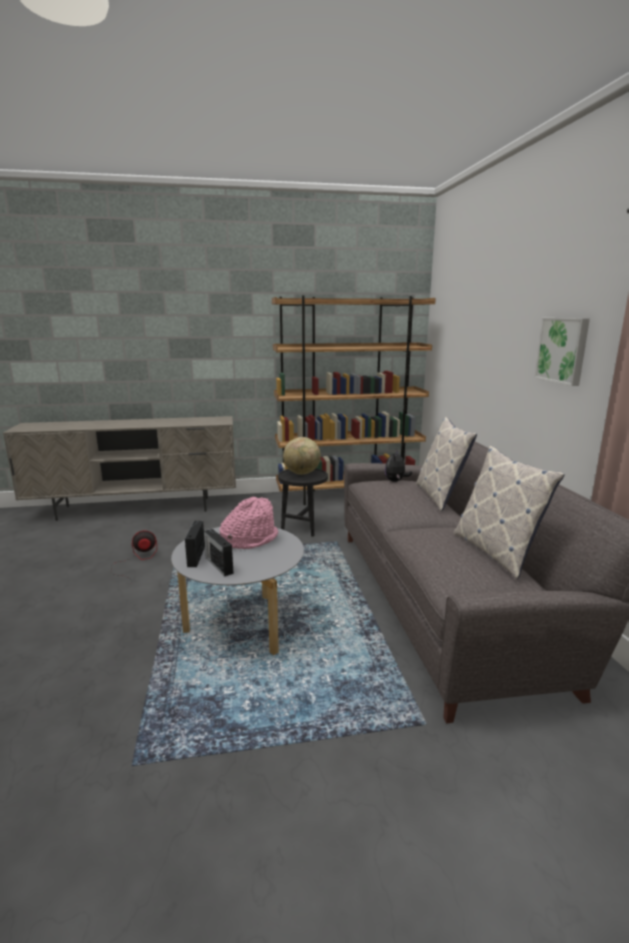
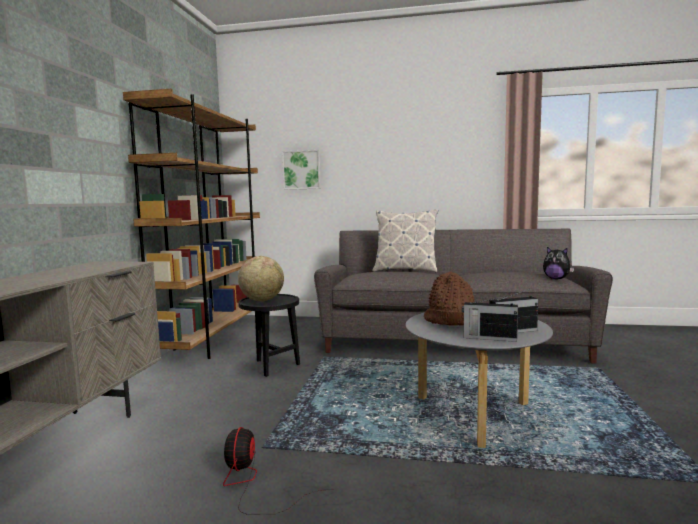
camera: 70 degrees left, 10 degrees down
(249, 539) = (450, 320): pink hat -> brown hat
(396, 481) = (360, 273): plush toy -> plush toy (556, 279)
(496, 552) = (515, 270): pillow -> none
(563, 350) = (439, 155): picture -> picture (302, 170)

